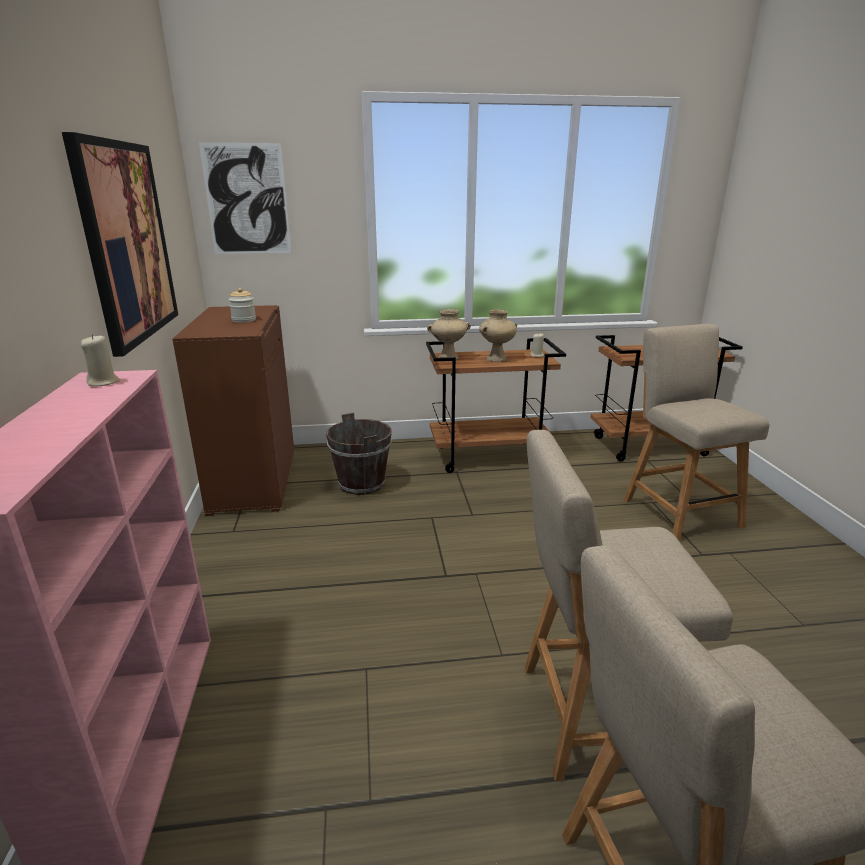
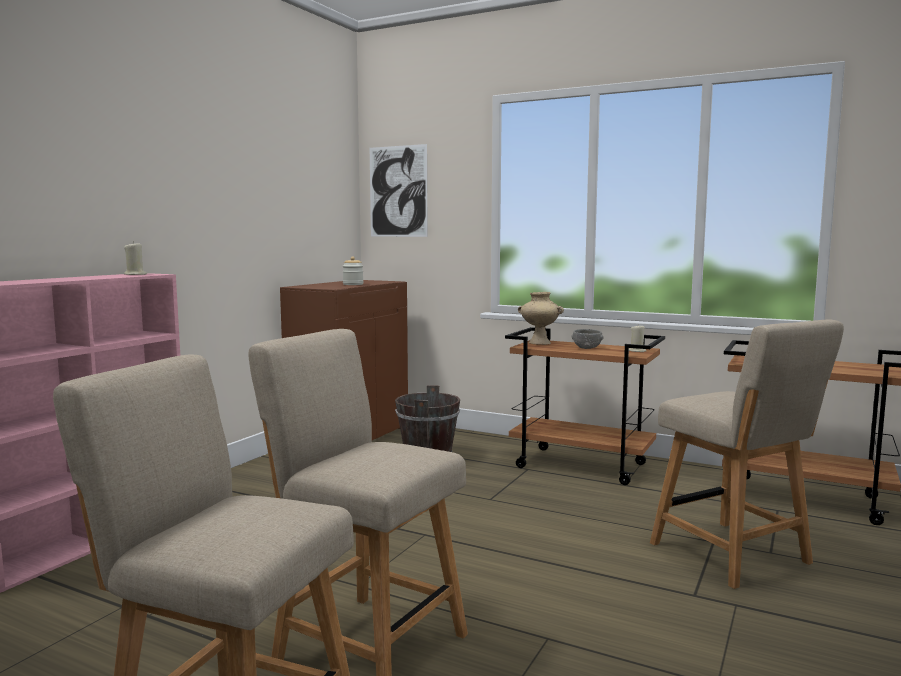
camera: 35 degrees right, 15 degrees down
(127, 242) = (243, 207): picture -> none
(497, 358) = (587, 348): beige vase -> grey bowl
(678, 510) = (735, 556): beige chair -> beige chair turned 135 degrees clockwise

